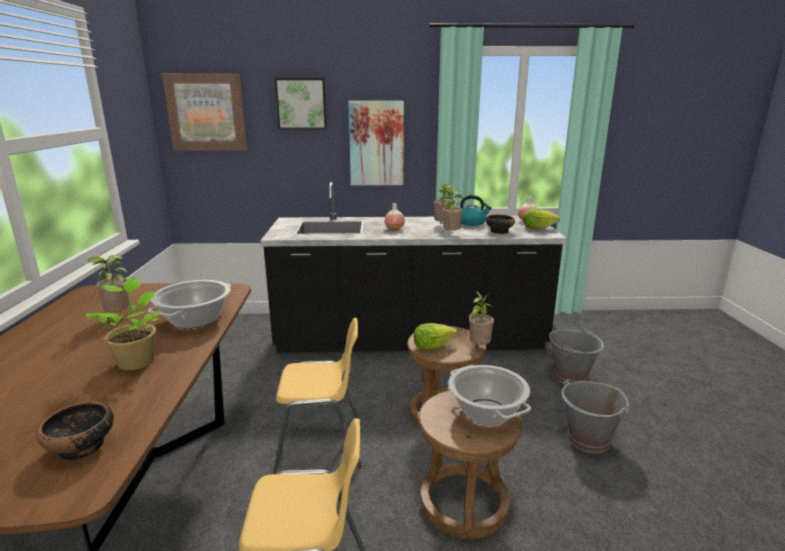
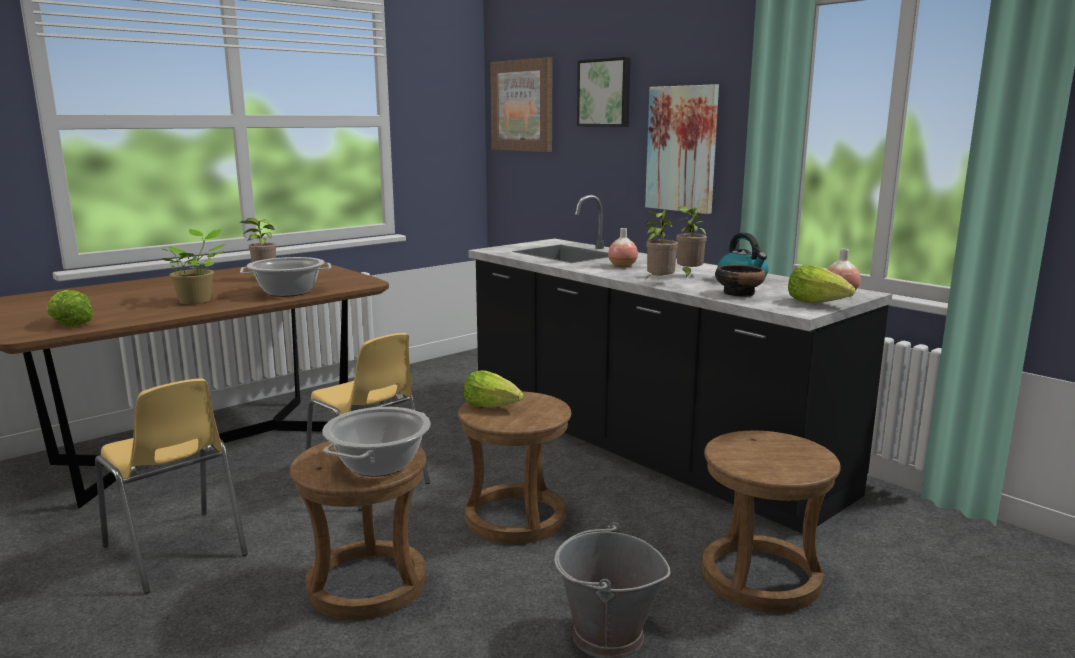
camera: 50 degrees right, 5 degrees down
(82, 447) = (70, 323): bowl -> lettuce
(479, 347) = (531, 425): potted plant -> none
(571, 377) = (761, 578): grey bucket -> brown stool

